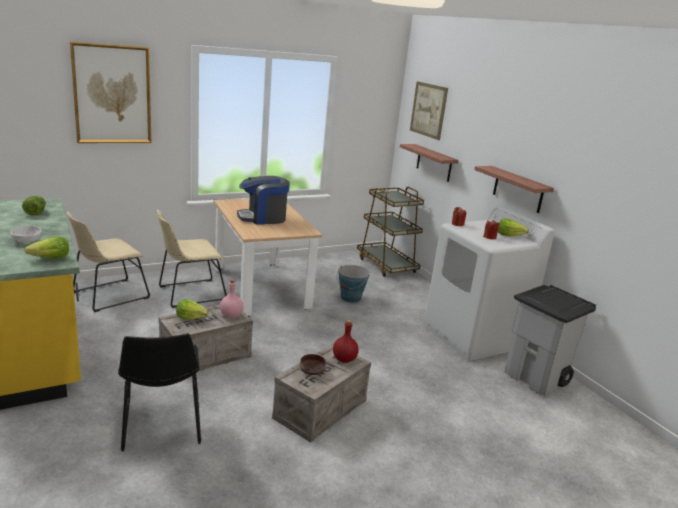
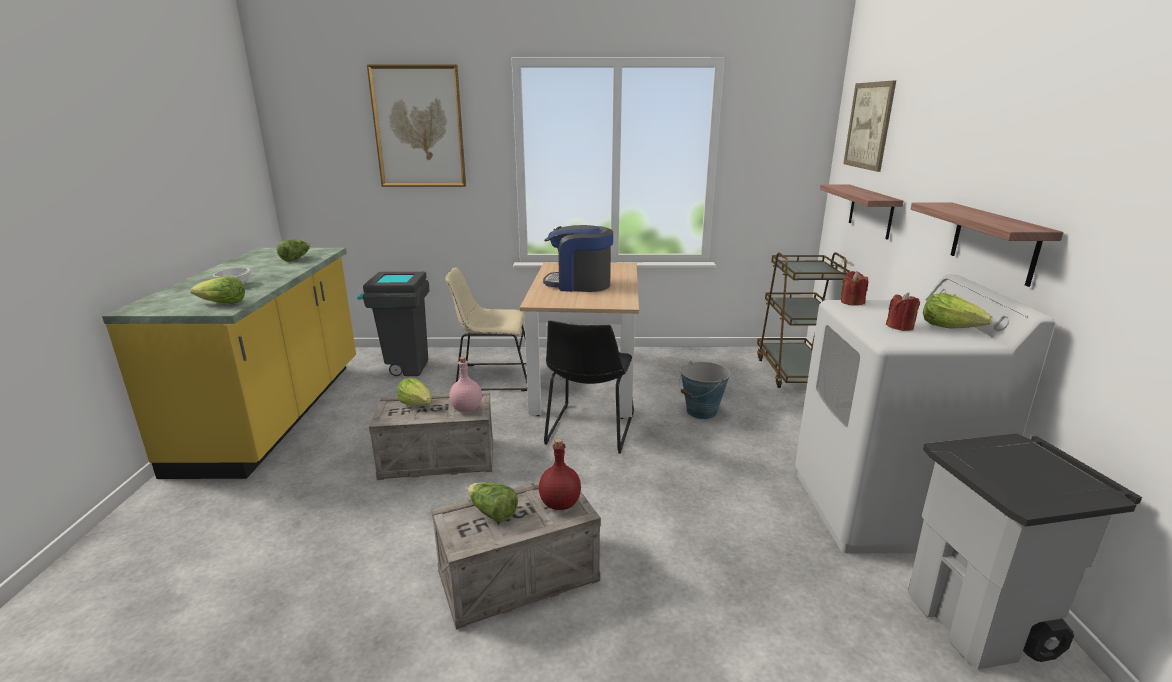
camera: 30 degrees right, 0 degrees up
(107, 296) = (403, 368): beige chair -> grey trash can
(162, 424) = (301, 541): black chair -> black chair (589, 430)
(312, 371) = (492, 512): brown bowl -> lettuce

